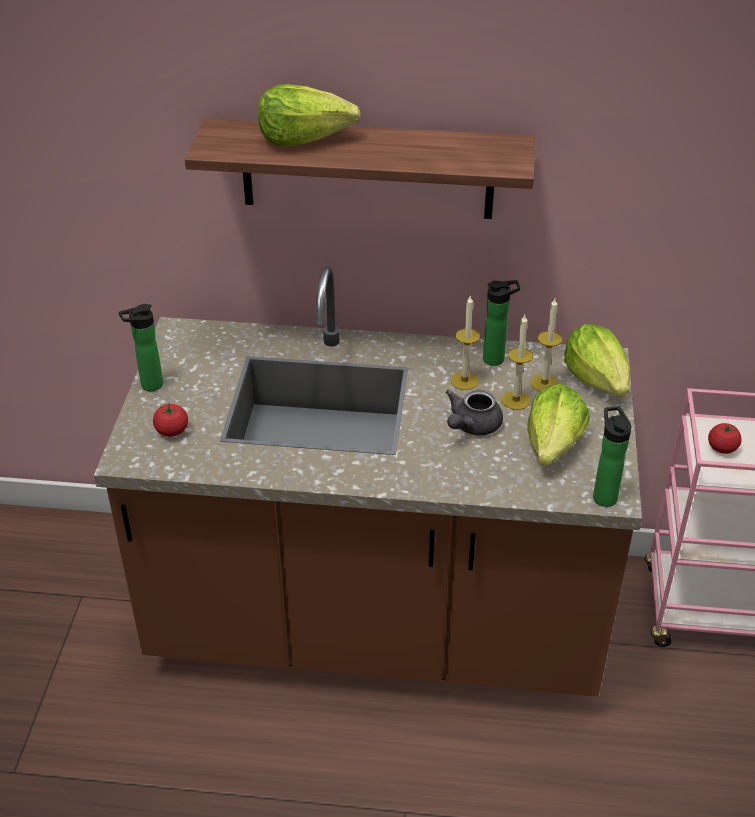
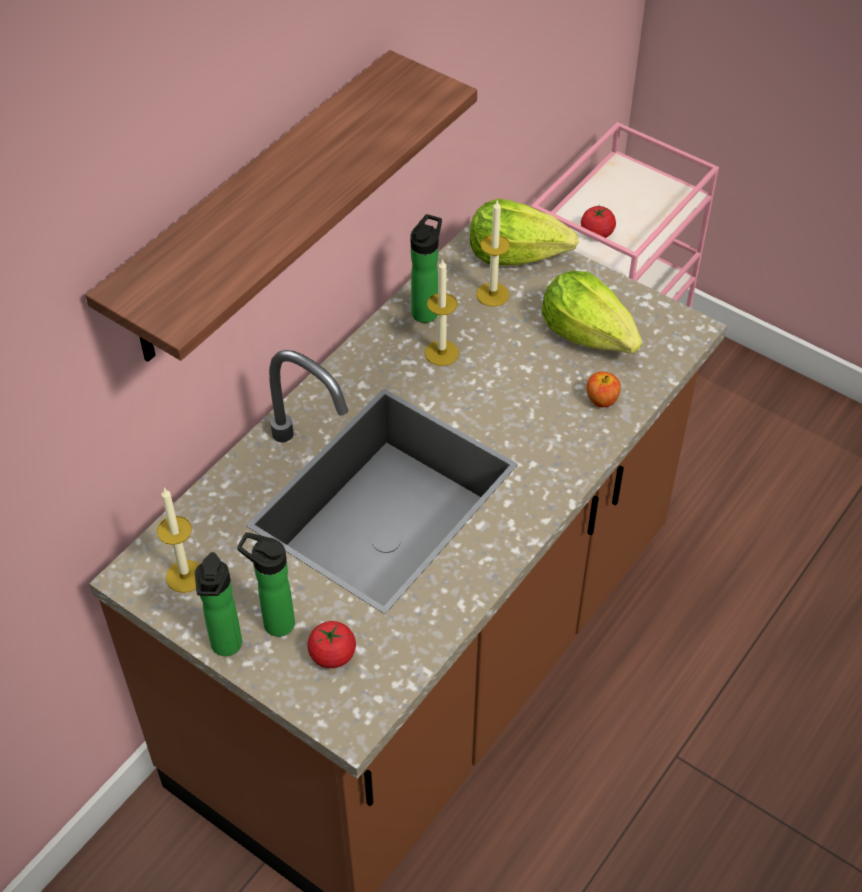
camera: 60 degrees left, 10 degrees up
(304, 138) = (230, 223): lettuce -> none
(471, 426) = (517, 382): grey teapot -> none
(494, 475) = (601, 400): none -> apple
(515, 400) = (502, 329): candle -> candle (185, 576)
(603, 495) = (682, 335): bottle -> bottle (274, 622)

